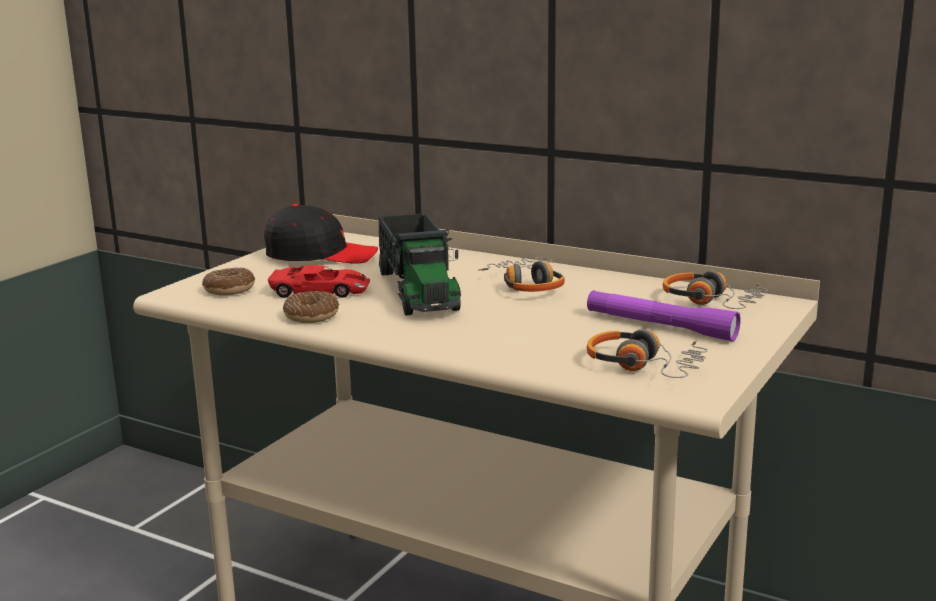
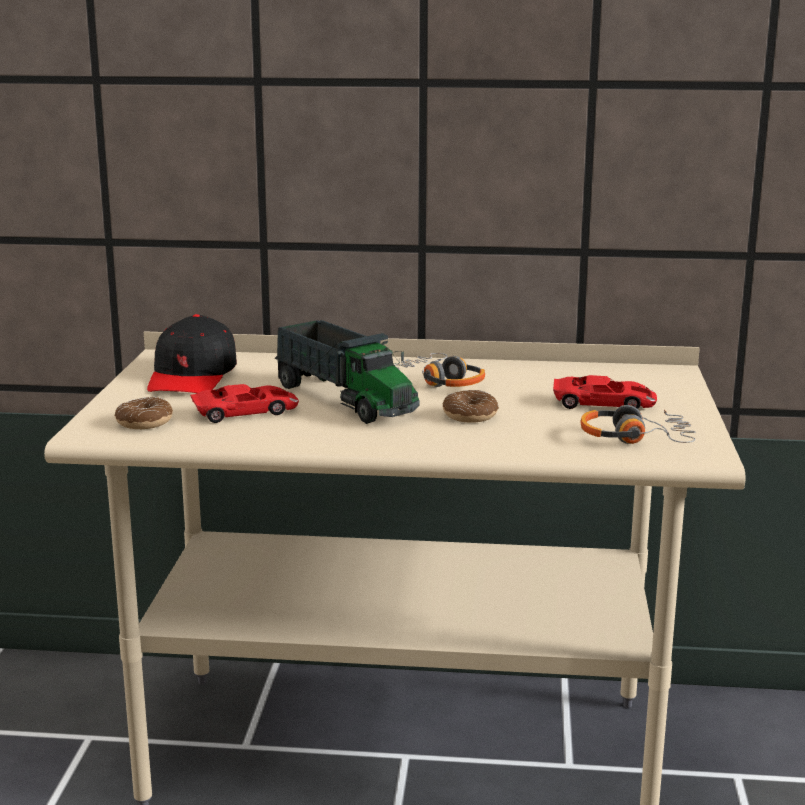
camera: 25 degrees left, 0 degrees up
(311, 316) = (272, 437): donut -> donut (470, 415)
(320, 255) = (192, 376): black cap -> black cap turned 120 degrees clockwise
(660, 326) = (604, 403): purple flashlight -> red toy car
(712, 302) = (619, 376): headphones -> none

